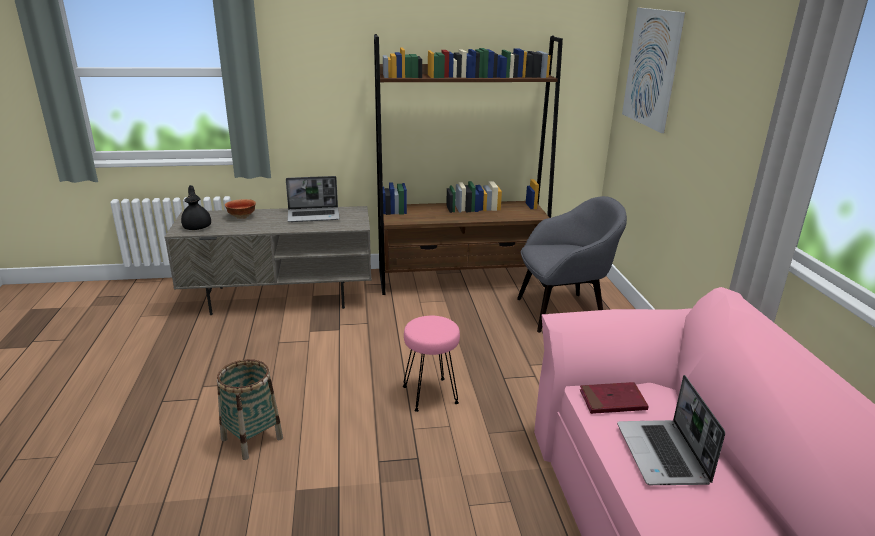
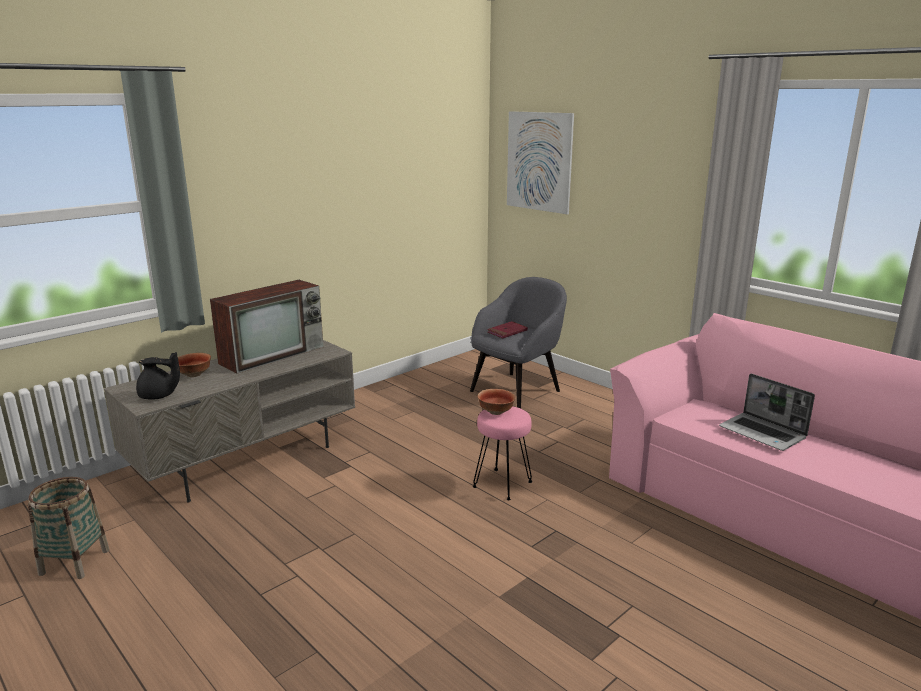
camera: 35 degrees left, 5 degrees down
(197, 226) = (159, 396): black teapot -> black teapot turned 150 degrees clockwise
(252, 438) = (403, 580): basket -> basket (74, 562)
(314, 216) = (274, 354): laptop -> television
(429, 321) = (496, 412): none -> bowl
(461, 279) = (403, 390): brown bookcase -> none
(612, 401) = (693, 416): red book -> red book (507, 332)

